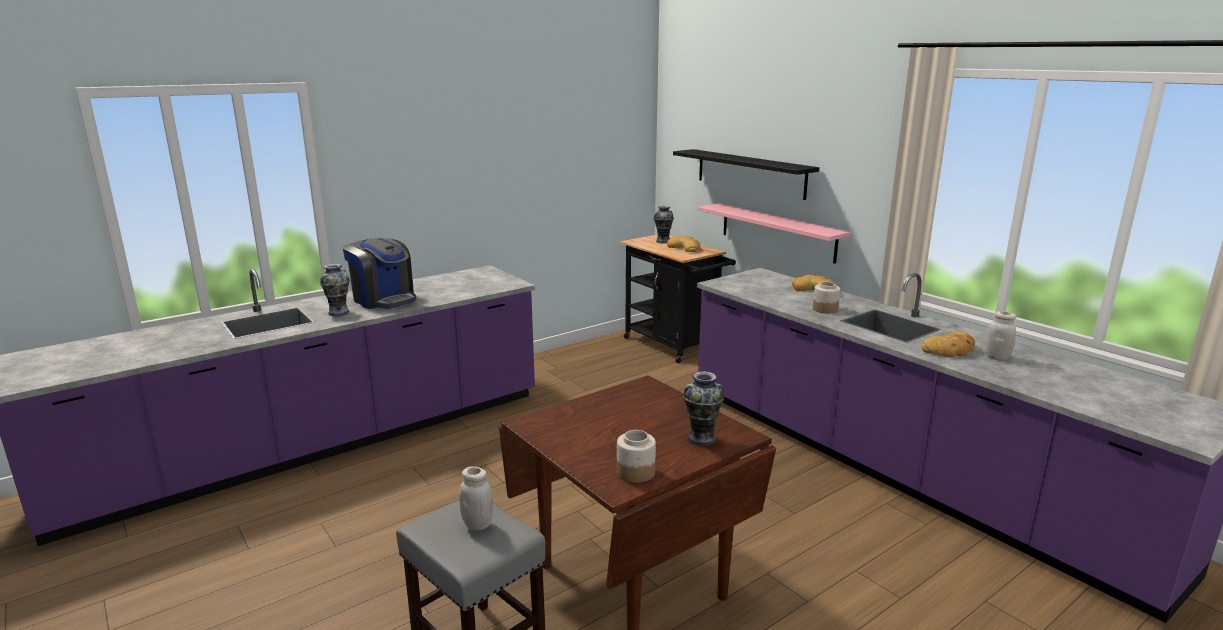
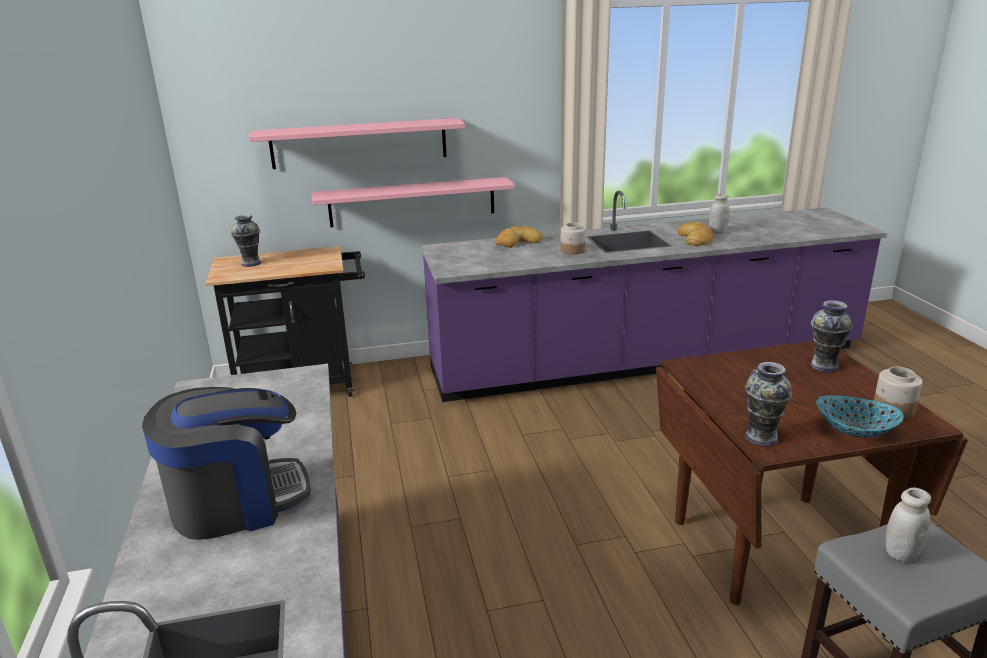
camera: 65 degrees left, 5 degrees up
(338, 312) = (257, 563): vase -> vase (760, 437)
(578, 455) = (854, 431): none -> bowl
(684, 248) = (296, 259): bread -> none
(750, 173) = (359, 143): black shelf -> pink shelf

